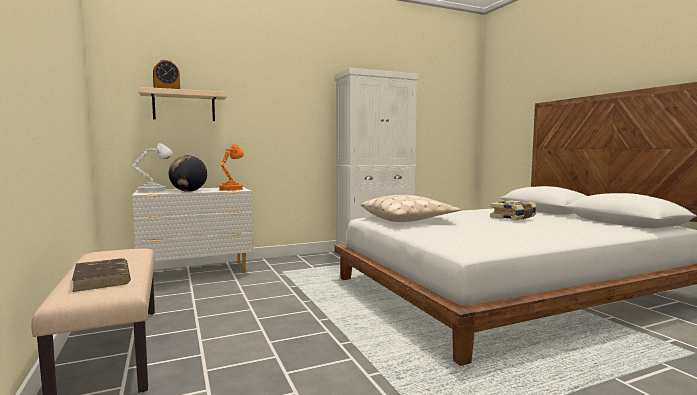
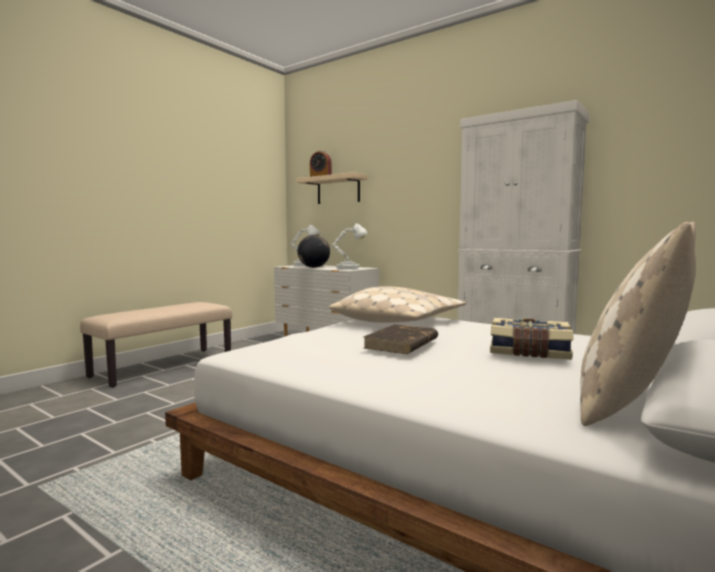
camera: 60 degrees right, 0 degrees up
(102, 278) = (133, 312): brown book -> brown book (401, 344)
(232, 189) = (350, 268): orange table lamp -> white table lamp
(591, 223) = (631, 401): none -> beige pillow

